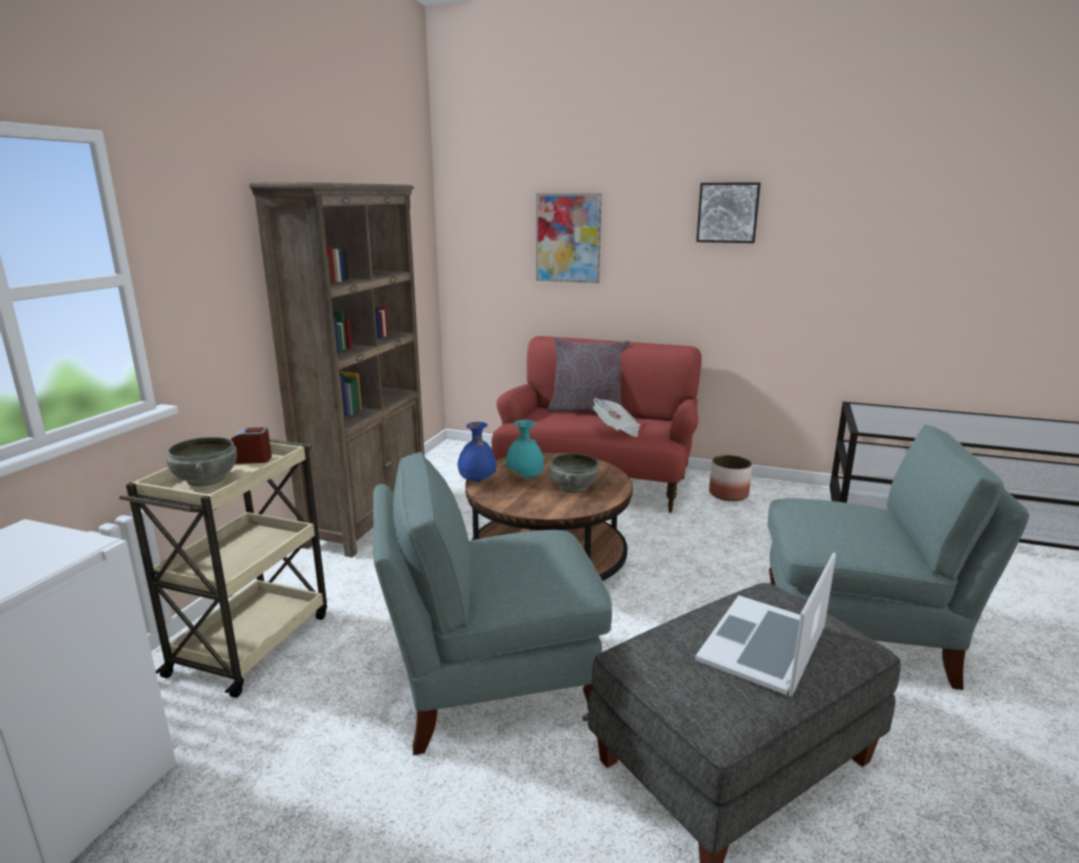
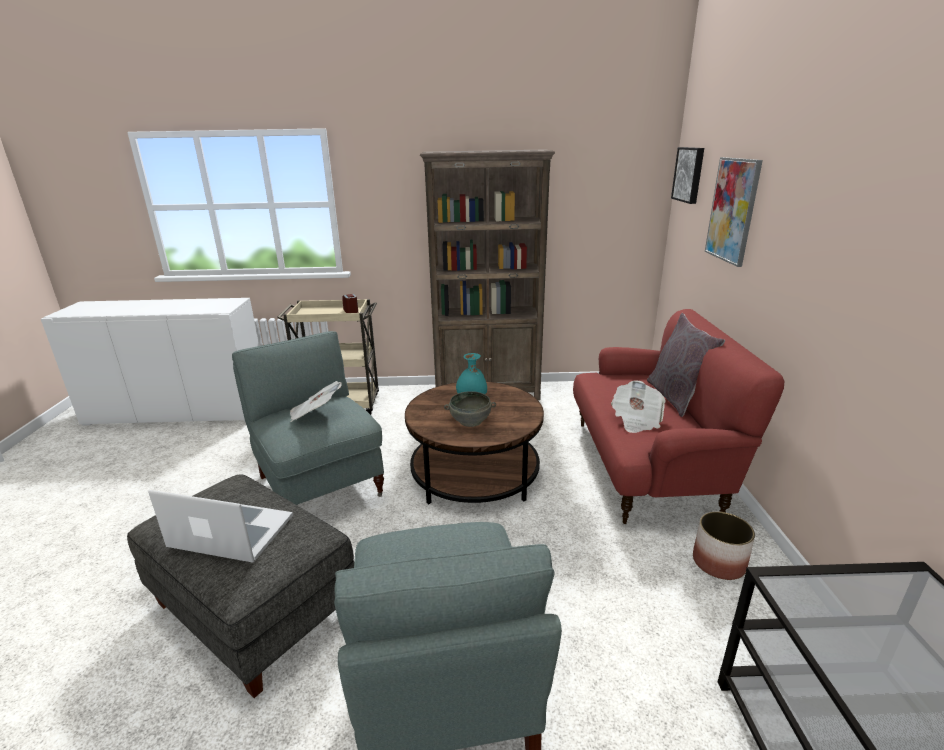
camera: 70 degrees right, 5 degrees up
(205, 479) = (321, 311): grey bowl -> none
(477, 481) = (455, 386): blue vase -> none
(523, 554) = (315, 414): none -> newspaper
(728, 212) = (862, 198): picture -> picture (689, 174)

